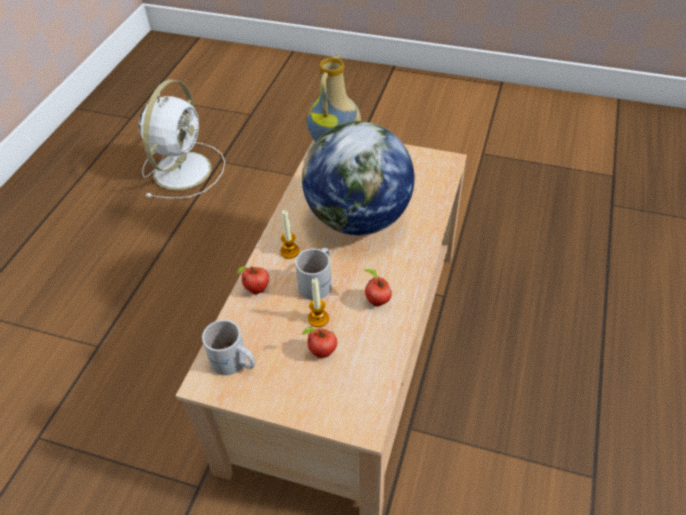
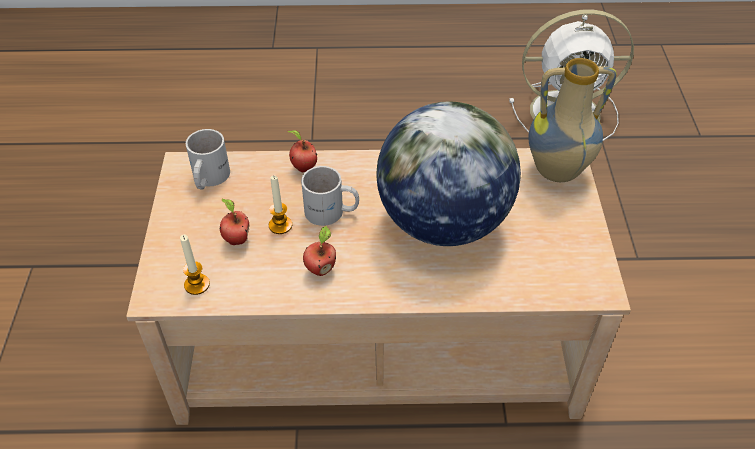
camera: 70 degrees right, 0 degrees up
(289, 251) = (366, 177): candle -> candle (197, 284)

